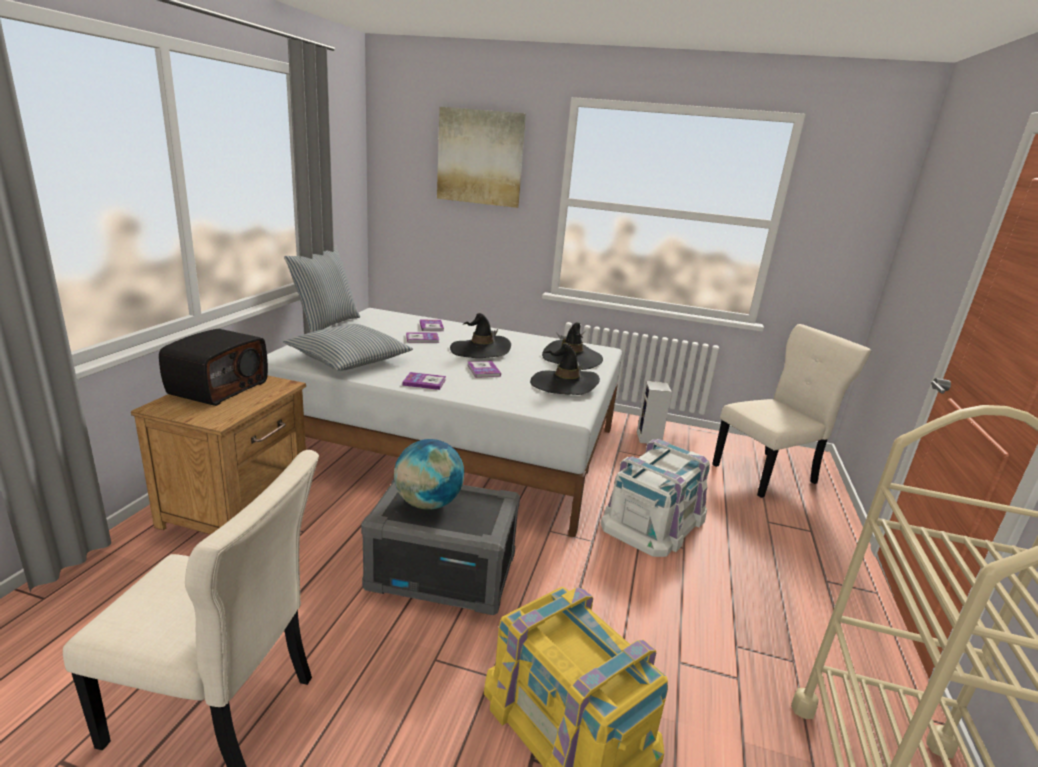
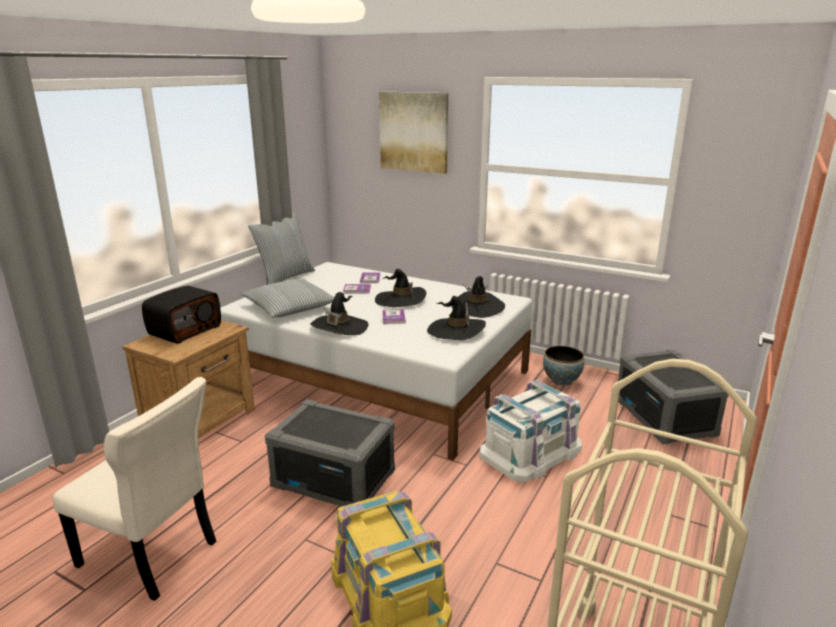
camera: 15 degrees right, 0 degrees up
(424, 382) = (339, 327): book -> black hat
(428, 503) = (319, 423): globe -> none
(649, 439) = (561, 381): speaker -> bowl
(767, 473) = (665, 417): beige chair -> grey storage box

